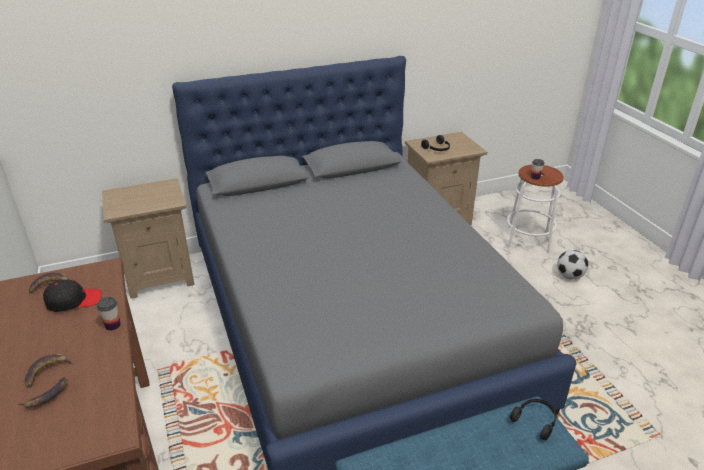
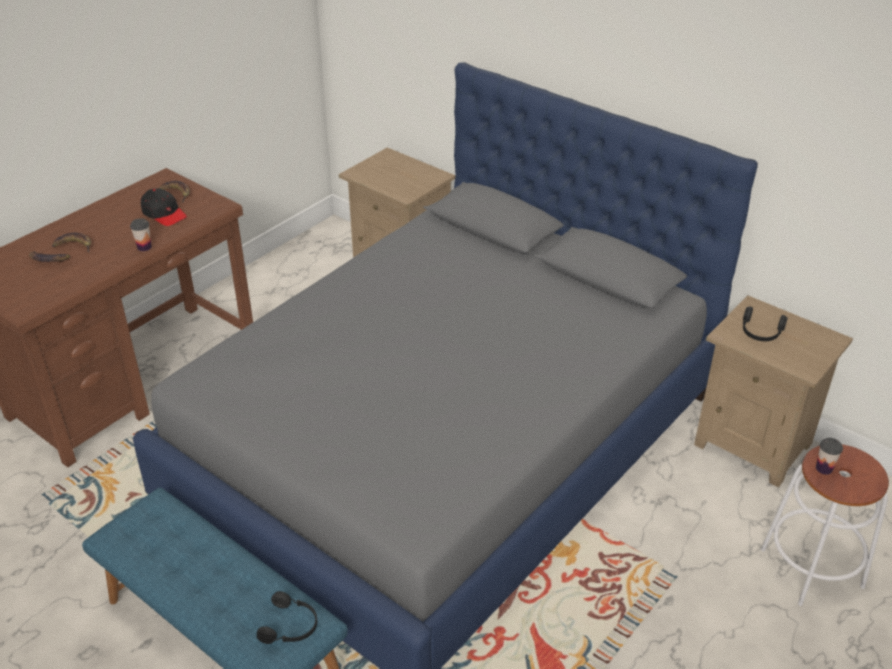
camera: 60 degrees right, 5 degrees up
(569, 276) = (759, 649): football -> none

